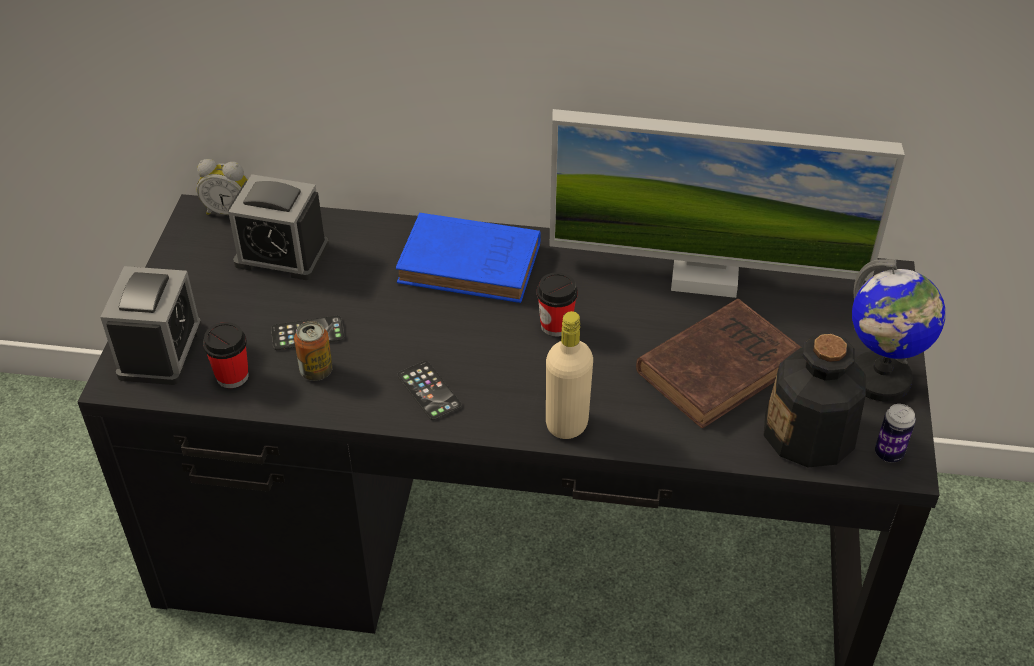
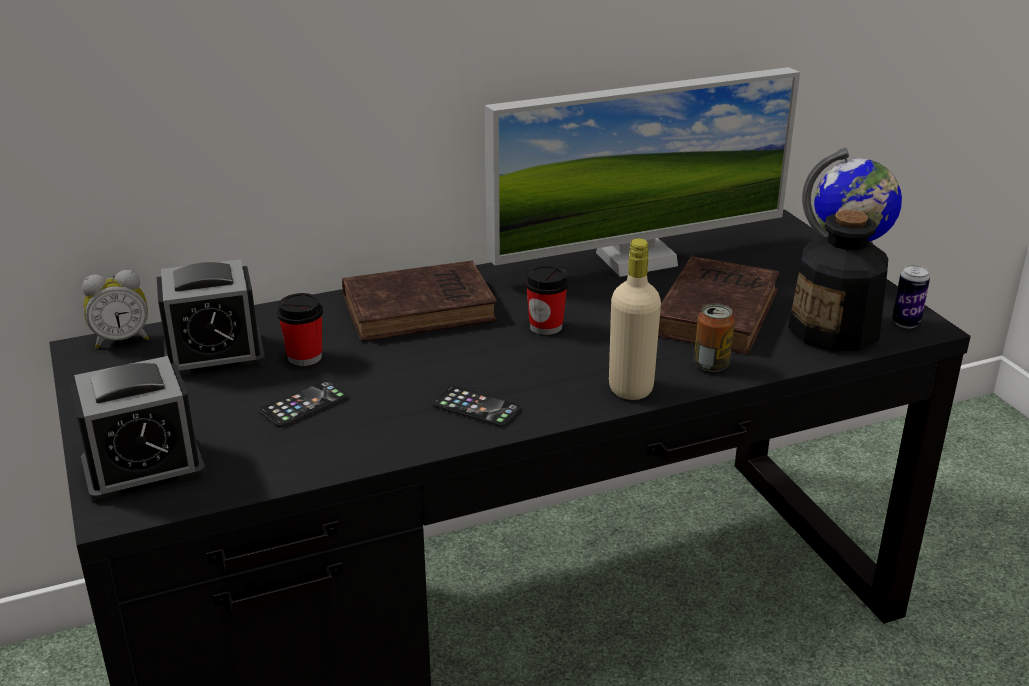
camera: 30 degrees left, 15 degrees down
(160, 350) = (143, 468): alarm clock -> alarm clock turned 90 degrees clockwise
(232, 376) = (252, 462): cup -> cup (304, 357)
(316, 371) = (343, 429): can -> can (711, 365)
(473, 264) = (423, 308): blue book -> brown book

